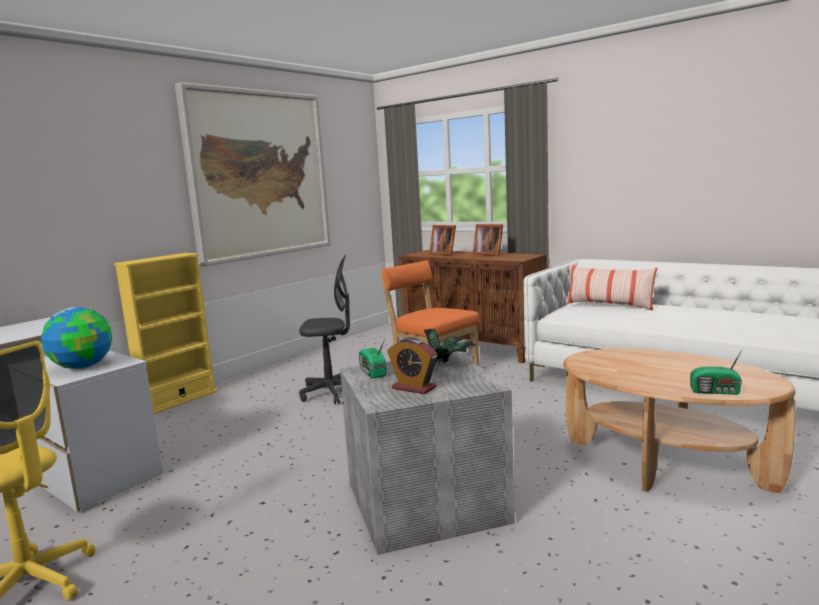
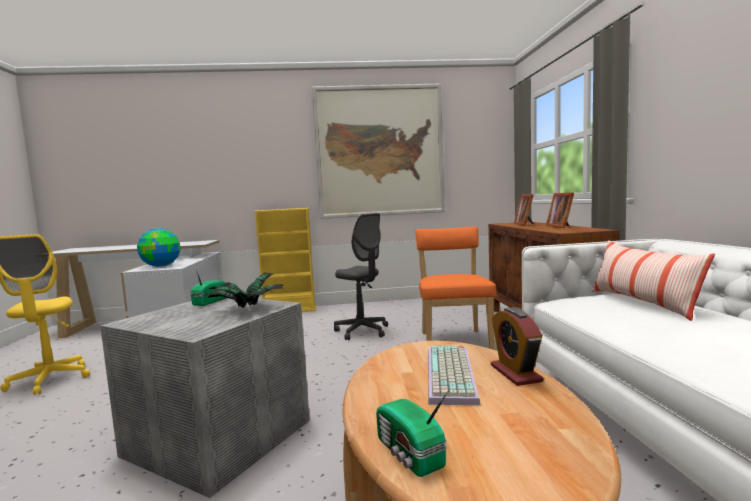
camera: 45 degrees right, 5 degrees down
(413, 388) = (175, 318): alarm clock -> alarm clock (515, 373)
(638, 364) = (452, 375): none -> keyboard

